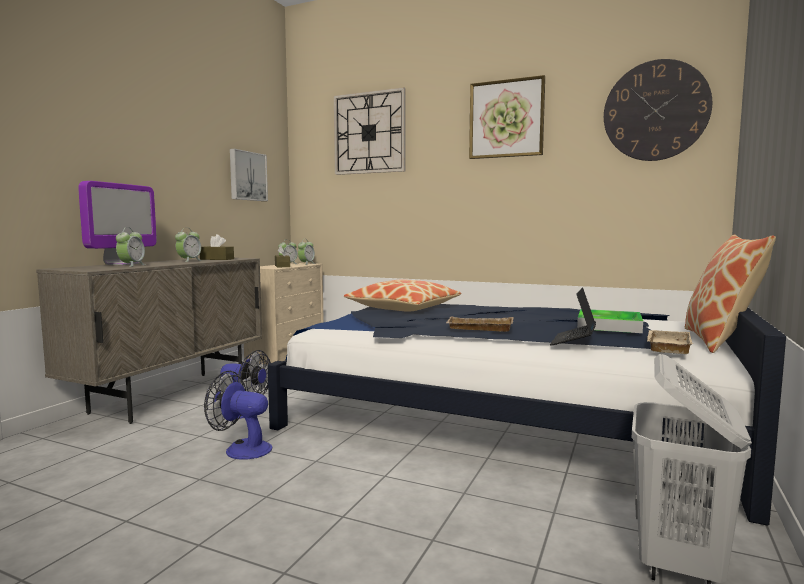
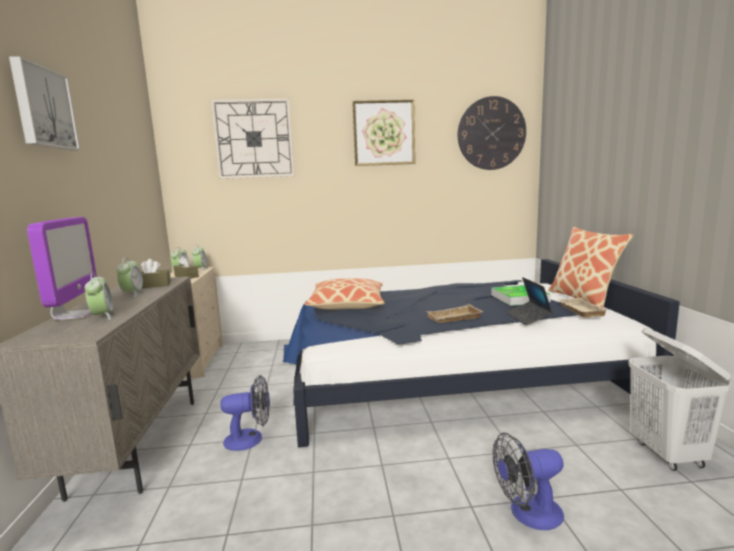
camera: 30 degrees left, 5 degrees up
(241, 449) = (303, 477): fan -> fan (527, 513)
(247, 176) = (135, 186): picture -> picture (43, 108)

